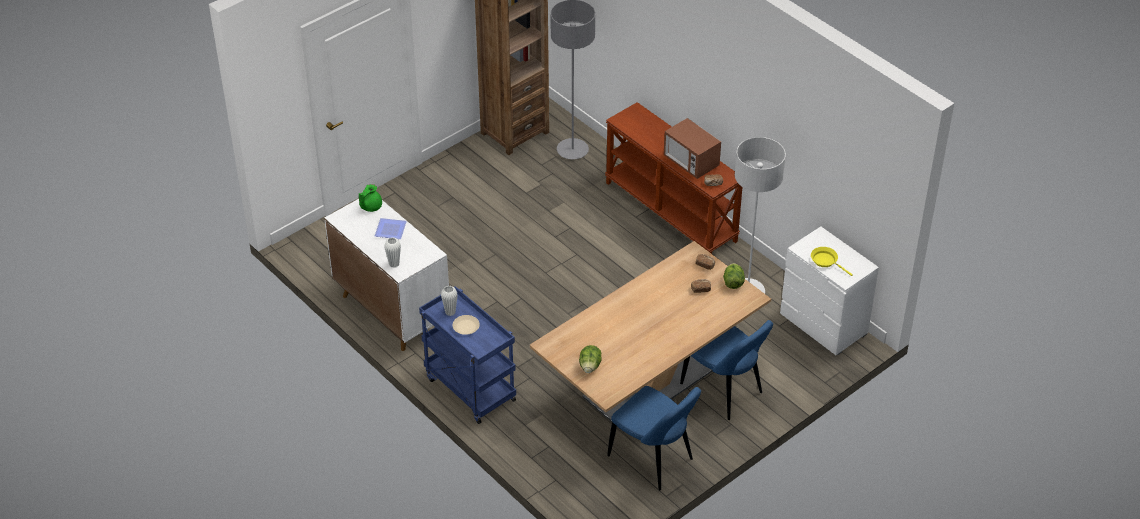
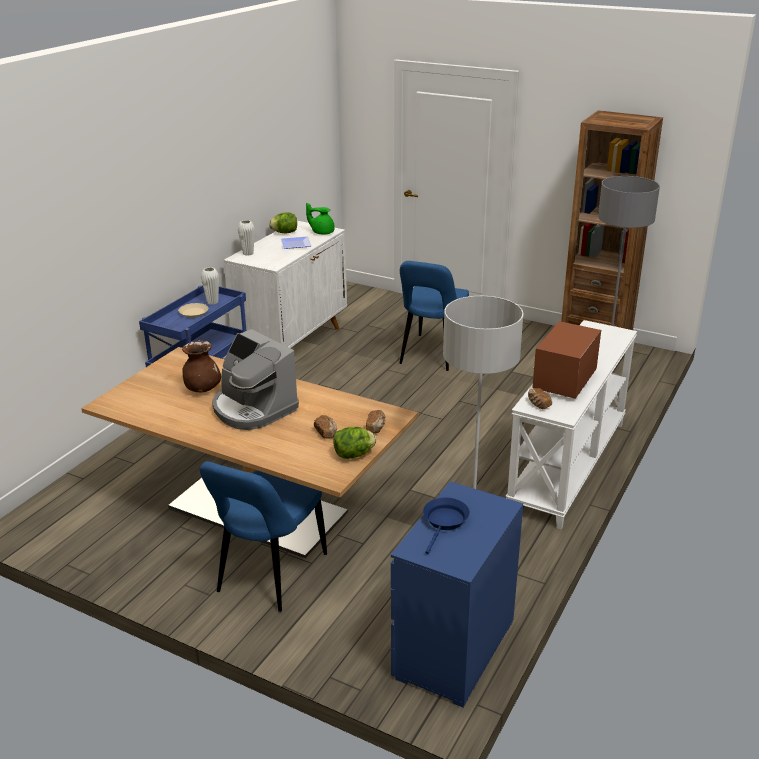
camera: 70 degrees right, 15 degrees down
(590, 366) = (153, 385): lettuce -> lettuce (284, 232)
(609, 340) = (202, 389): none -> brown vase
(652, 318) = (253, 409): none -> coffee machine
(653, 459) = (128, 541): blue chair -> blue chair (432, 355)
(671, 211) = (569, 466): brown console table -> white console table
(824, 324) = (453, 650): white dresser -> blue dresser
(826, 261) = (445, 522): yellow frying pan -> blue frying pan

